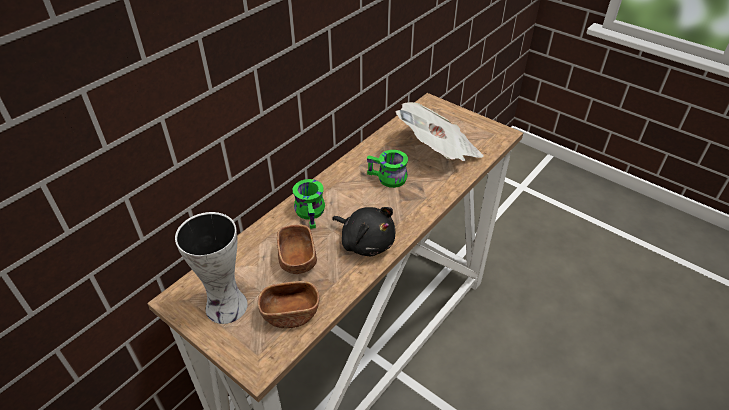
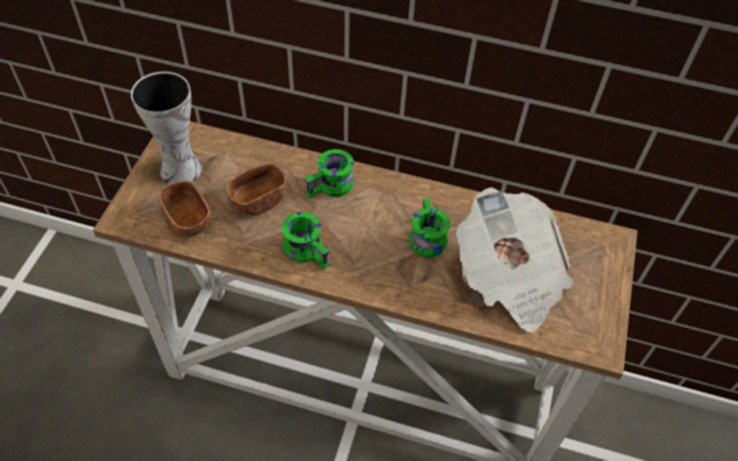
camera: 65 degrees right, 10 degrees up
(365, 242) = (309, 250): black plush toy -> green mug

